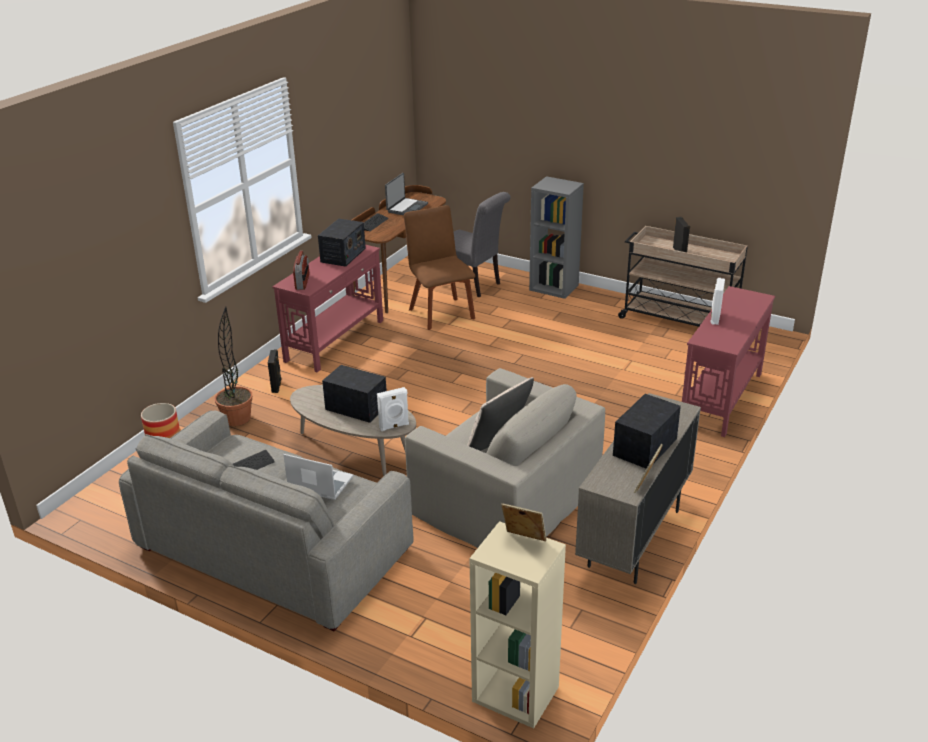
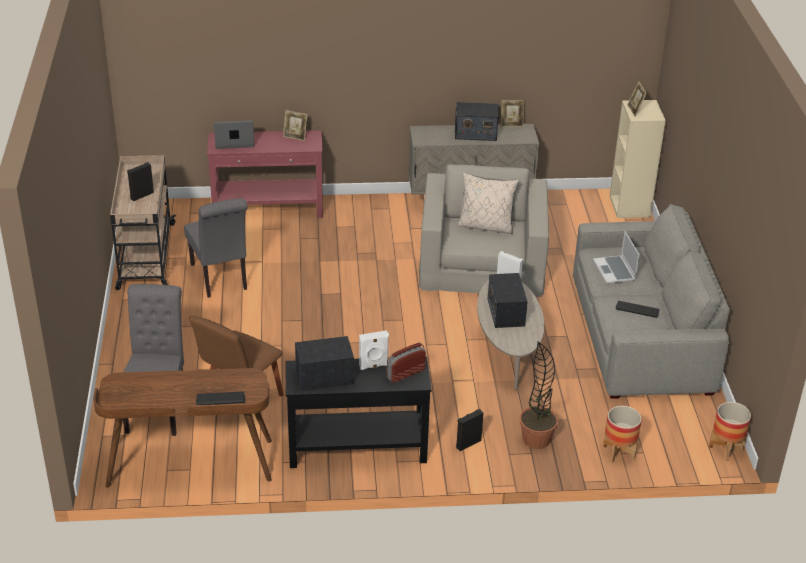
camera: 125 degrees left, 5 degrees up
(82, 515) = (726, 448): none -> planter
(335, 340) = (356, 448): red console table -> black console table
(406, 208) = (156, 393): laptop -> laptop (234, 141)
(554, 287) = (125, 347): grey bookcase -> none
(612, 343) = (220, 279): none -> grey chair
(715, 318) = (271, 148): white speaker -> white speaker (373, 366)
(731, 336) = (295, 137): none -> picture frame

